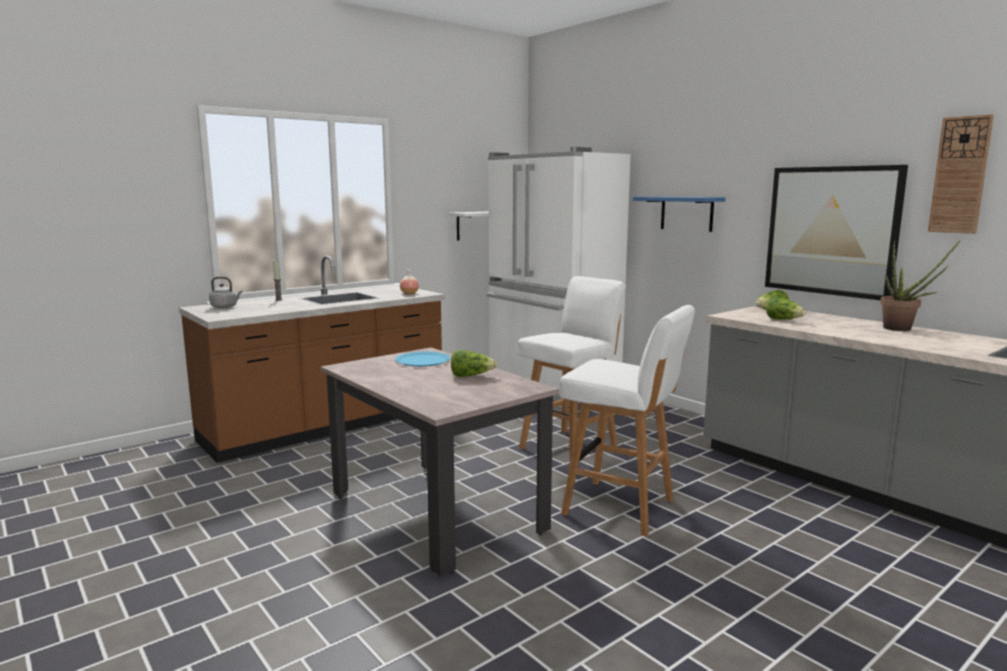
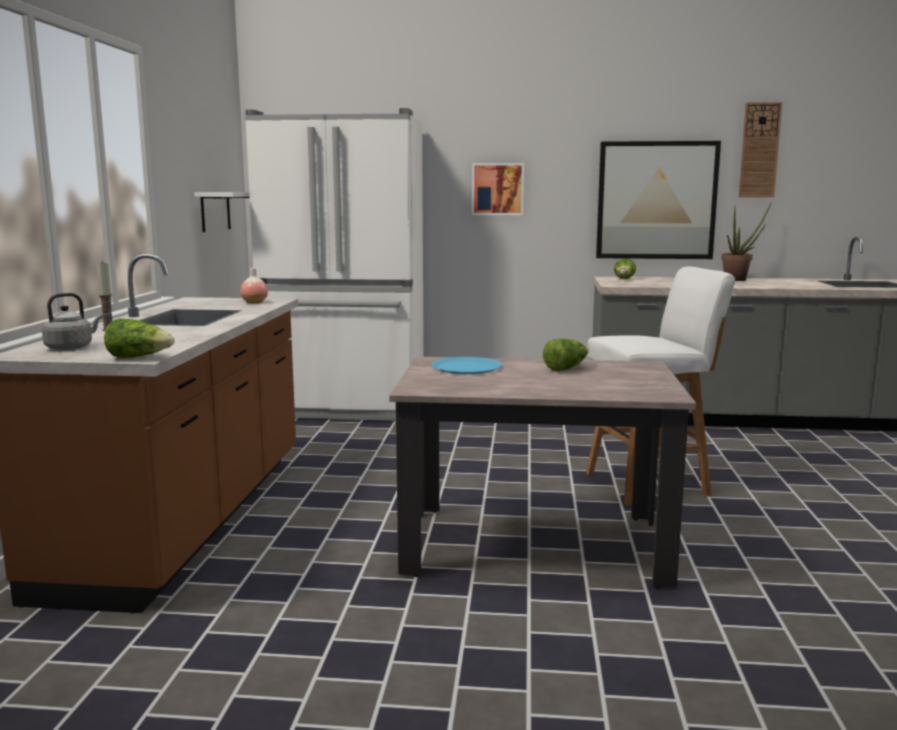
camera: 45 degrees left, 0 degrees up
(570, 447) = (500, 454): white stool -> none
(686, 213) = (497, 189): blue shelf -> picture
(784, 320) = (660, 283): lettuce -> lettuce (139, 357)

